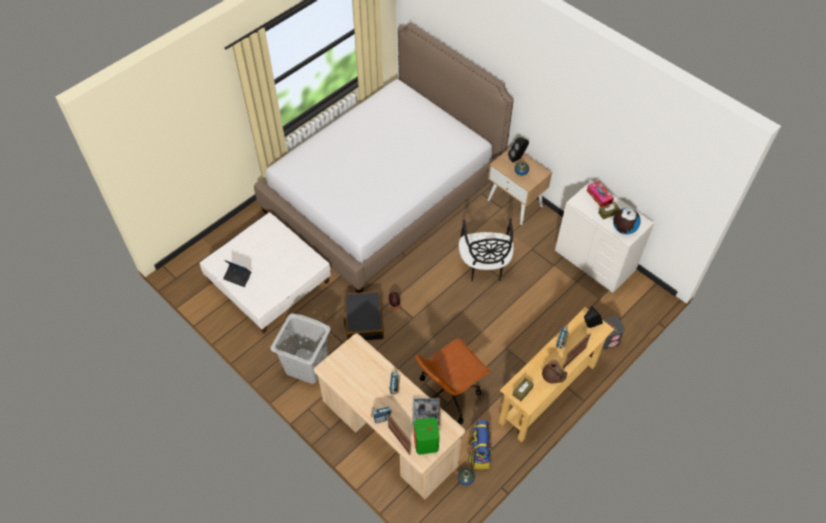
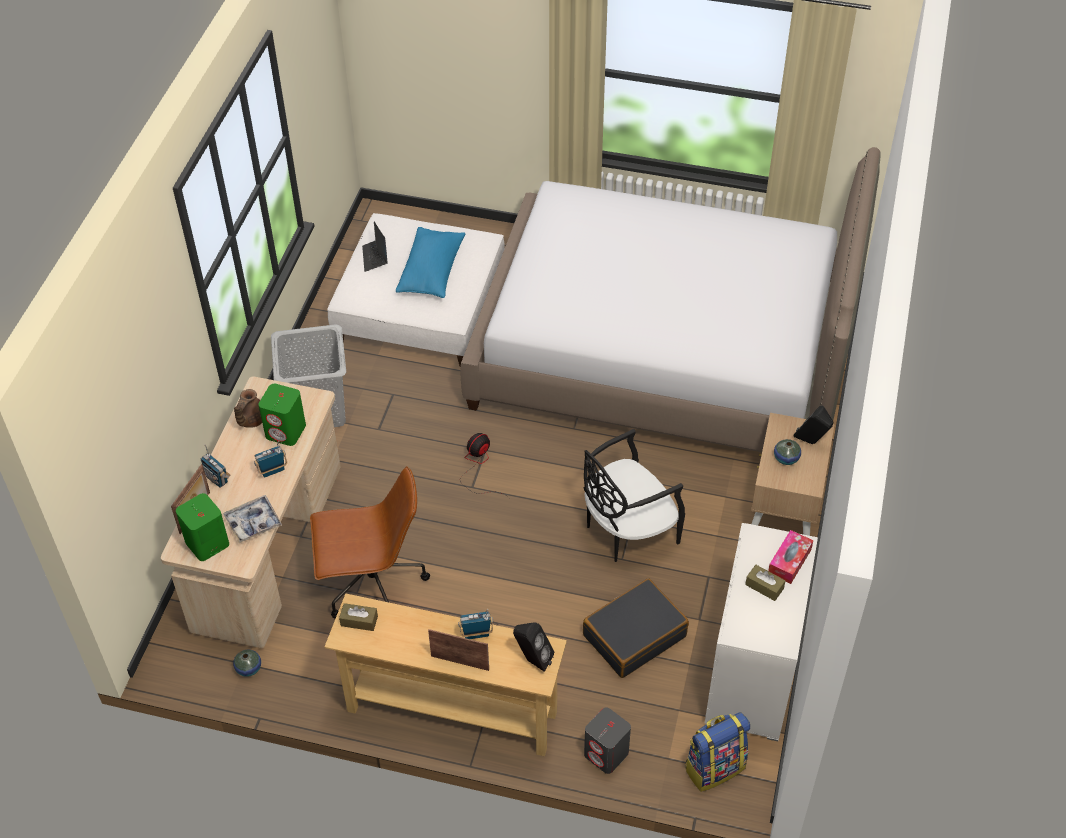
camera: 60 degrees right, 5 degrees down
(271, 256) = (431, 272): none -> blue pillow
(364, 320) = (429, 435): black suitcase -> black suitcase (634, 635)
(369, 368) = (286, 431): none -> green speaker
(448, 394) = (372, 586): brown office chair -> brown office chair turned 150 degrees clockwise
(479, 453) = (298, 666): backpack -> backpack (714, 767)
(552, 377) = (407, 648): brown teapot -> brown teapot (250, 420)
(623, 229) = (747, 620): globe -> none

